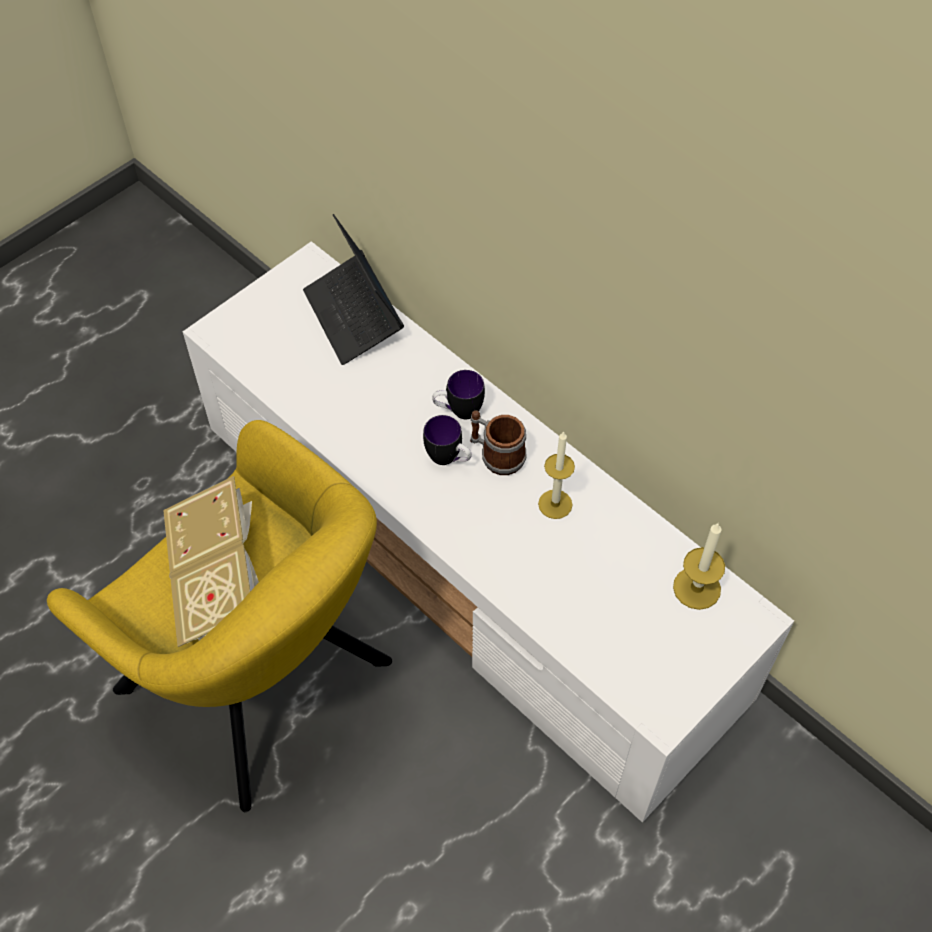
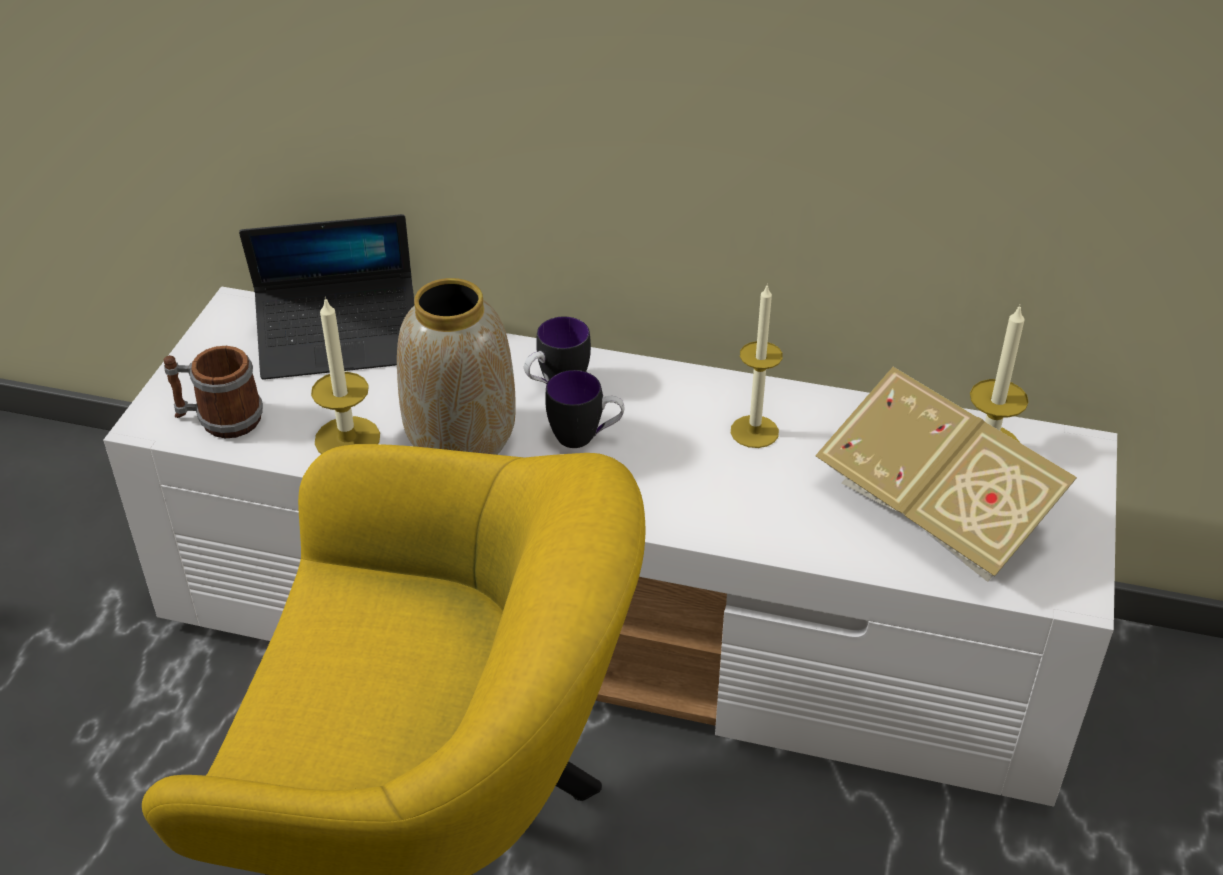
camera: 30 degrees left, 15 degrees down
(220, 581) = (382, 694): book -> book (936, 512)
(312, 394) = (347, 438): none -> candle
(353, 316) = (340, 340): laptop -> laptop turned 45 degrees counterclockwise
(376, 426) = (463, 440): none -> vase
(496, 455) = (640, 411): mug -> mug (219, 420)

